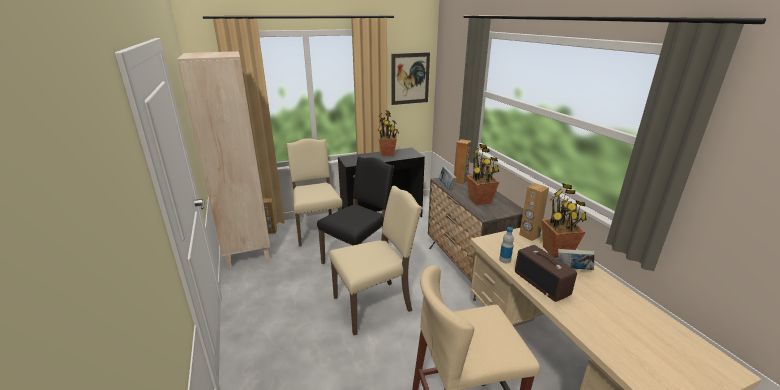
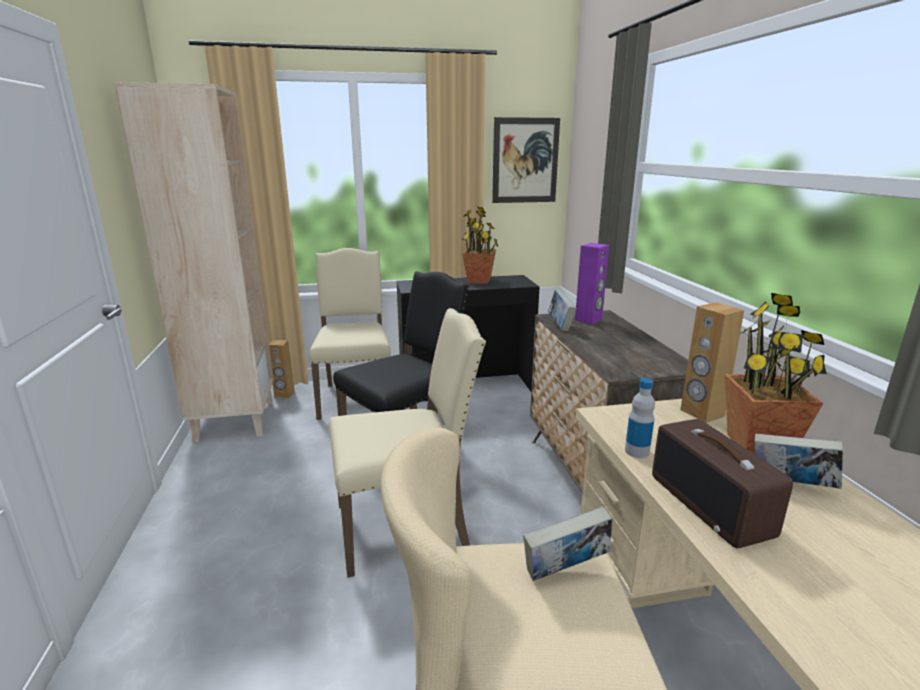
camera: 10 degrees right, 5 degrees down
(460, 181) = (588, 320): brown speaker -> purple speaker
(480, 201) = (615, 349): potted plant -> none
(488, 320) = (565, 572): none -> book

